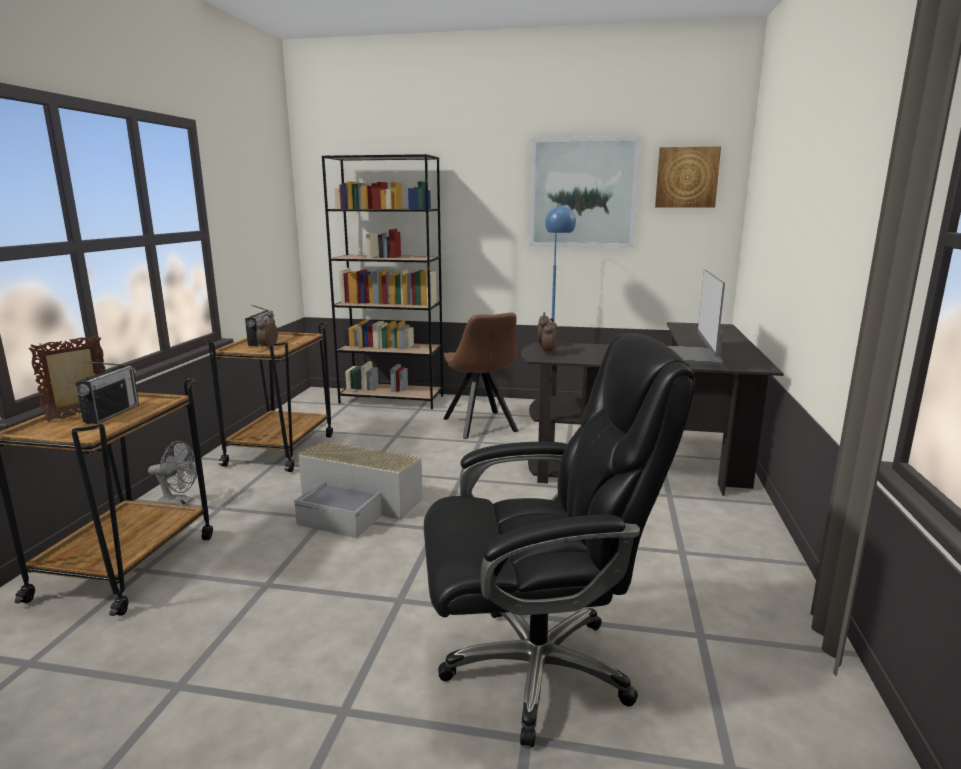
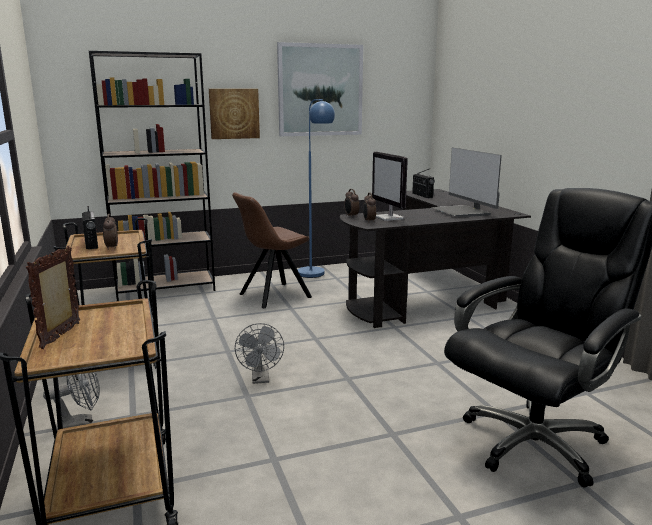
camera: 30 degrees left, 0 degrees up
(112, 413) = (99, 328): radio -> radio (422, 195)
(356, 506) = (261, 379): grey storage box -> grey fan
(480, 425) = (274, 296): brown chair -> brown chair turned 105 degrees clockwise
(582, 352) = (389, 218): none -> monitor
(686, 177) = (395, 78): picture -> picture (234, 113)

